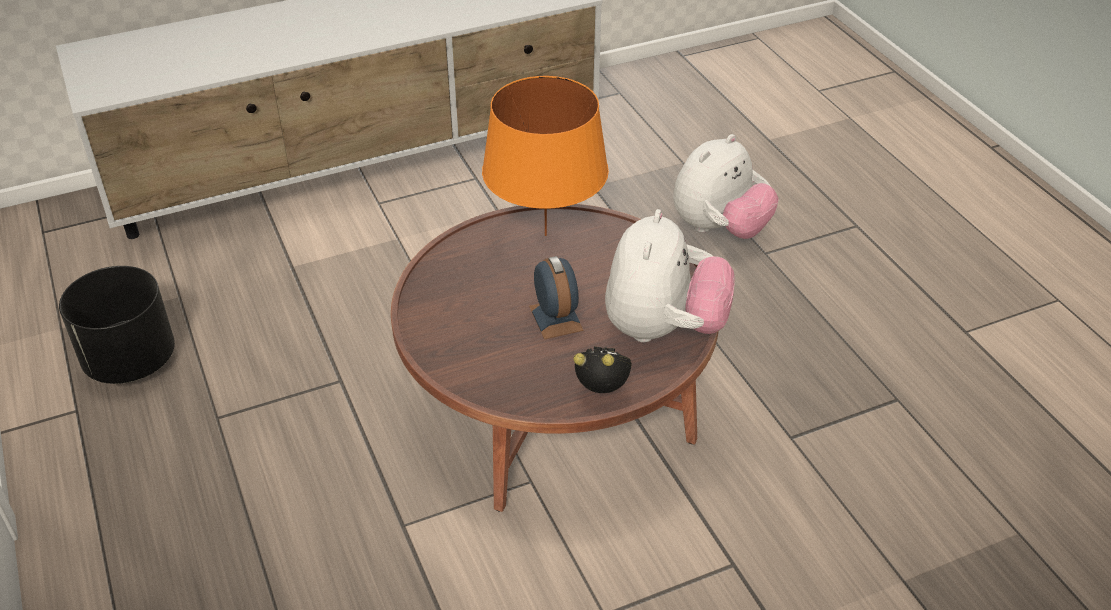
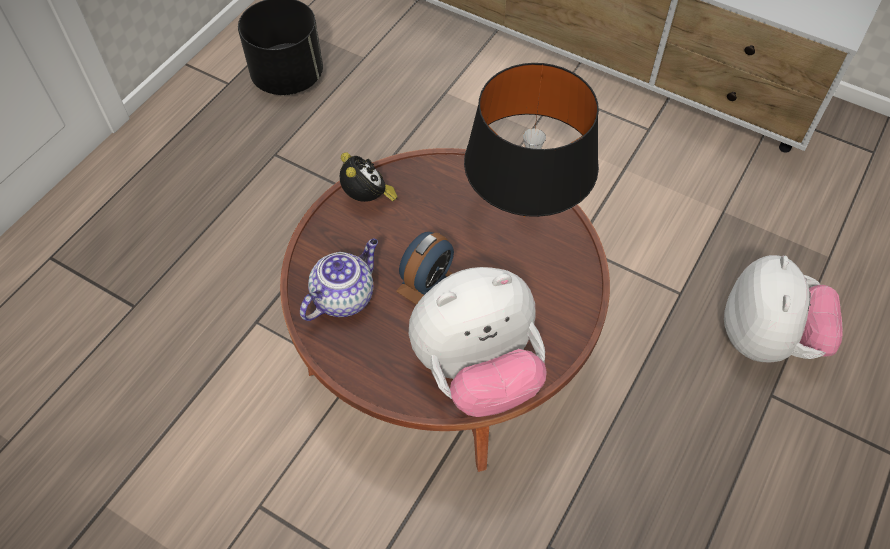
camera: 55 degrees right, 15 degrees up
(517, 372) = (344, 296): none -> teapot
(545, 235) = (524, 215): orange table lamp -> black table lamp
(604, 391) = (363, 369): alarm clock -> alarm clock (368, 198)
(719, 229) = (767, 339): plush toy -> plush toy turned 90 degrees counterclockwise

